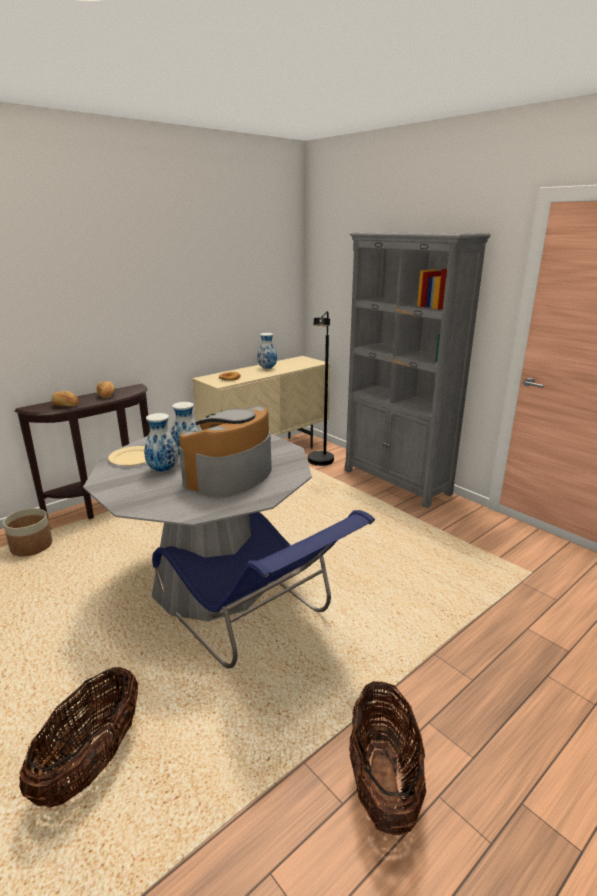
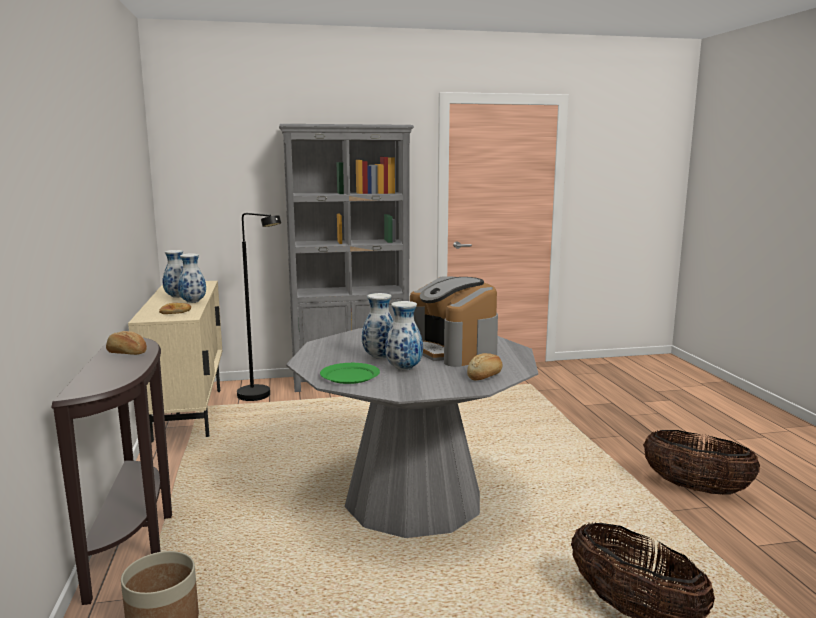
camera: 60 degrees left, 10 degrees down
(65, 405) = (120, 374): bread -> bread (485, 376)
(133, 458) = (349, 376): beige plate -> green plate
(255, 621) = (498, 492): blue chair -> none
(259, 375) = (193, 302): none -> vase

